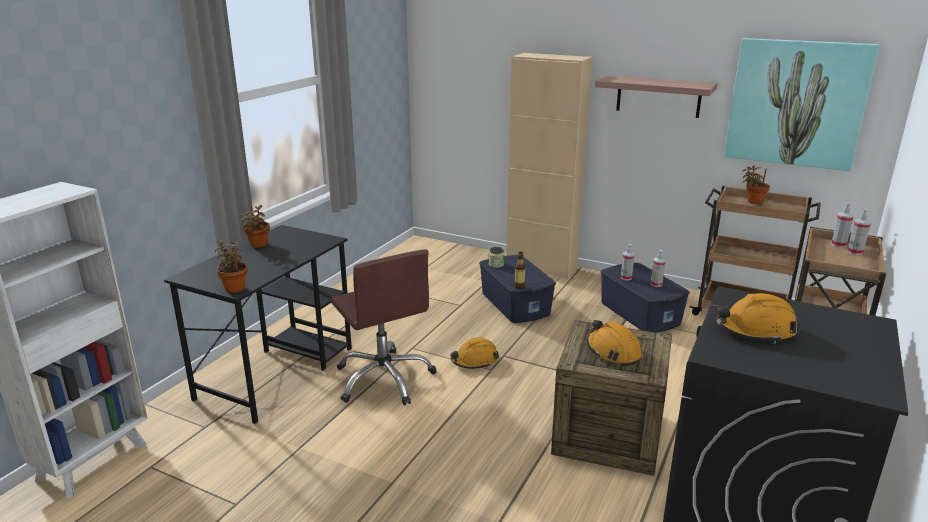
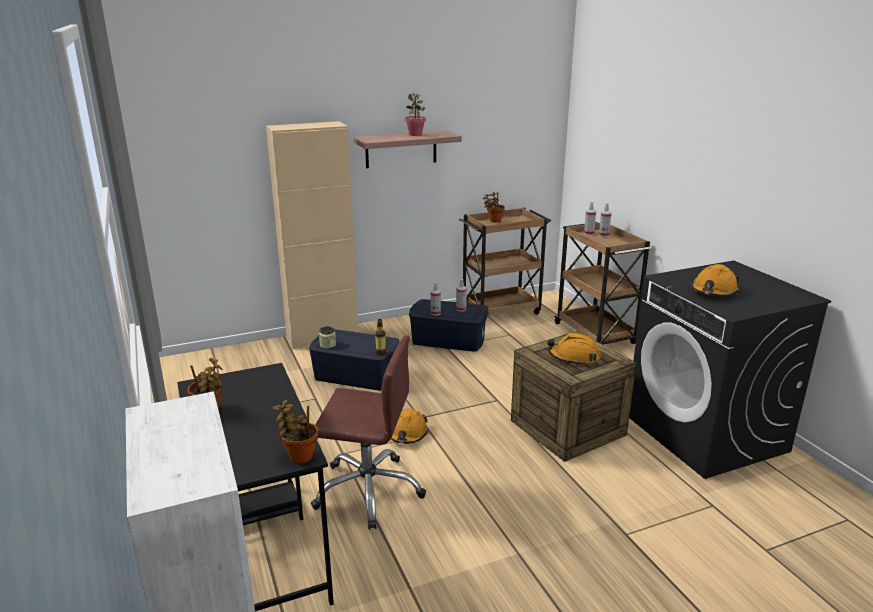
camera: 50 degrees left, 0 degrees up
(667, 81) = (415, 134): none -> potted plant
(796, 103) = (502, 137): picture -> none

